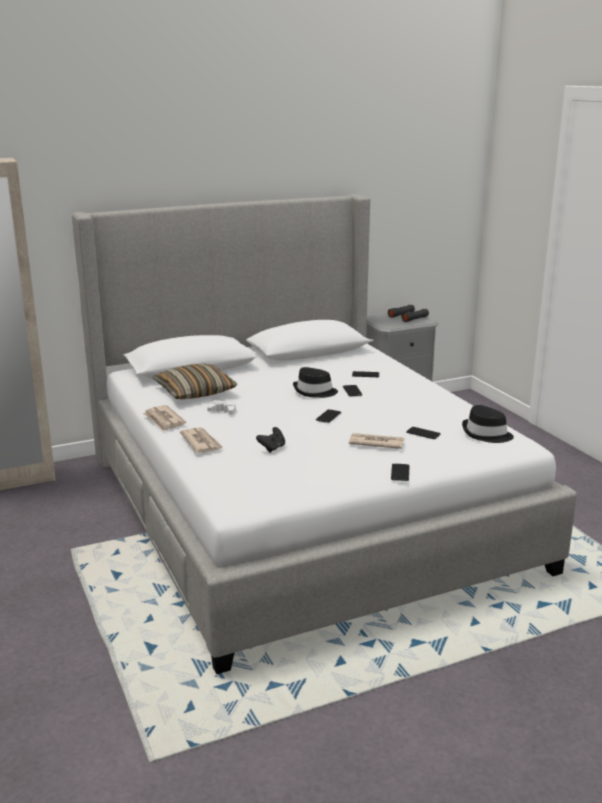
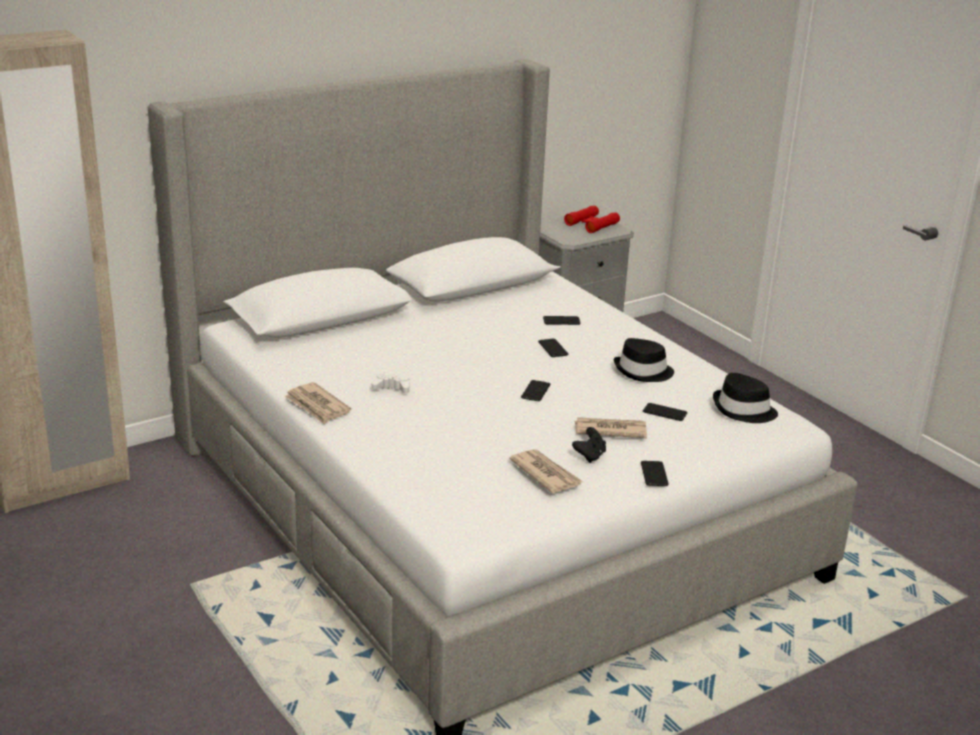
camera: 10 degrees left, 5 degrees up
(195, 392) = (341, 357): pillow -> none
(201, 442) = (382, 440): newspaper -> newspaper (545, 473)
(272, 448) = (481, 445): black game controller -> black game controller (589, 456)
(314, 392) = (504, 351): black hat -> black hat (643, 372)
(408, 317) = (592, 224): black binoculars -> red binoculars

